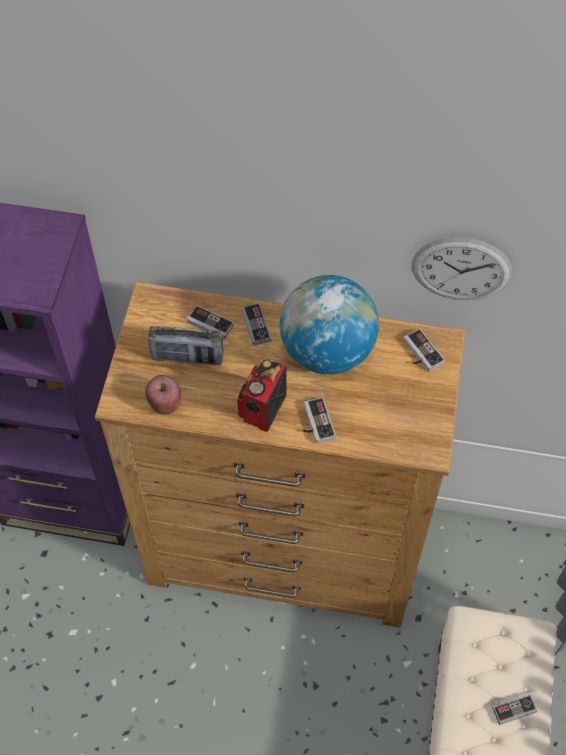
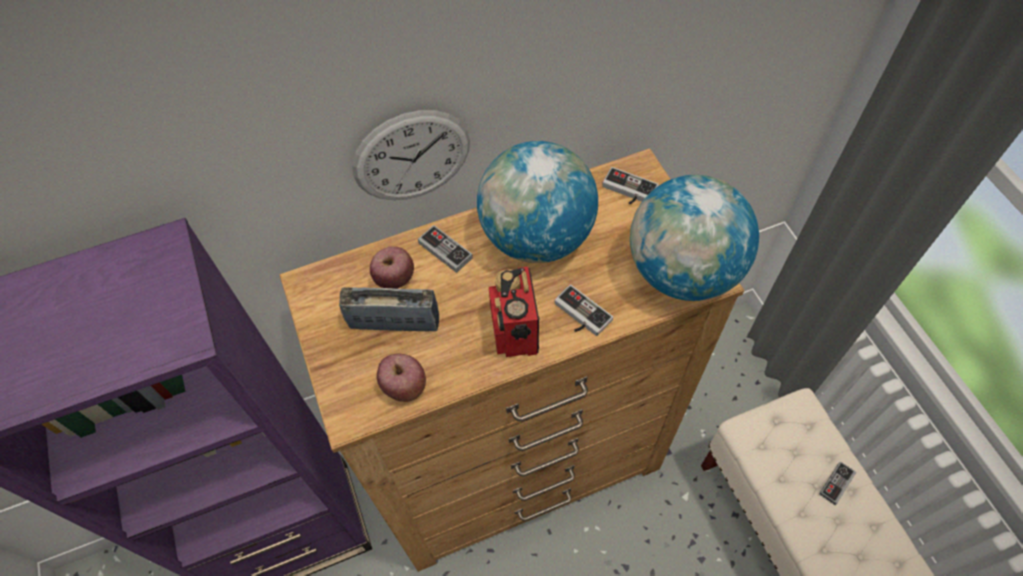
camera: 30 degrees left, 0 degrees up
(187, 357) = (394, 322): radio -> radio turned 150 degrees counterclockwise
(208, 327) = (395, 279): game controller -> apple
(413, 433) = (682, 271): none -> globe
(461, 269) = (639, 75): wall clock -> wall clock (412, 157)

